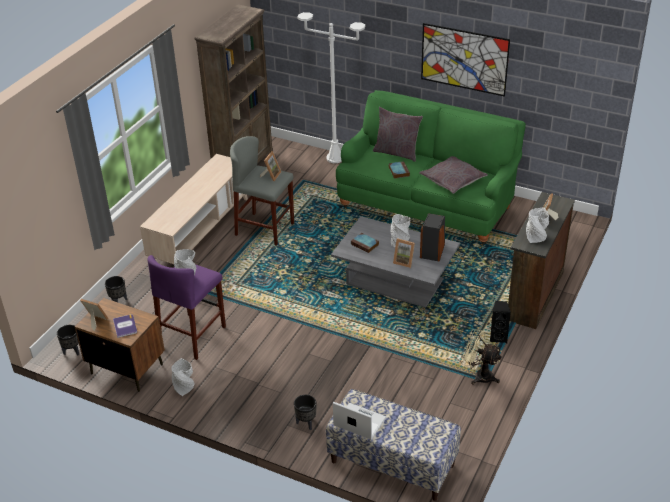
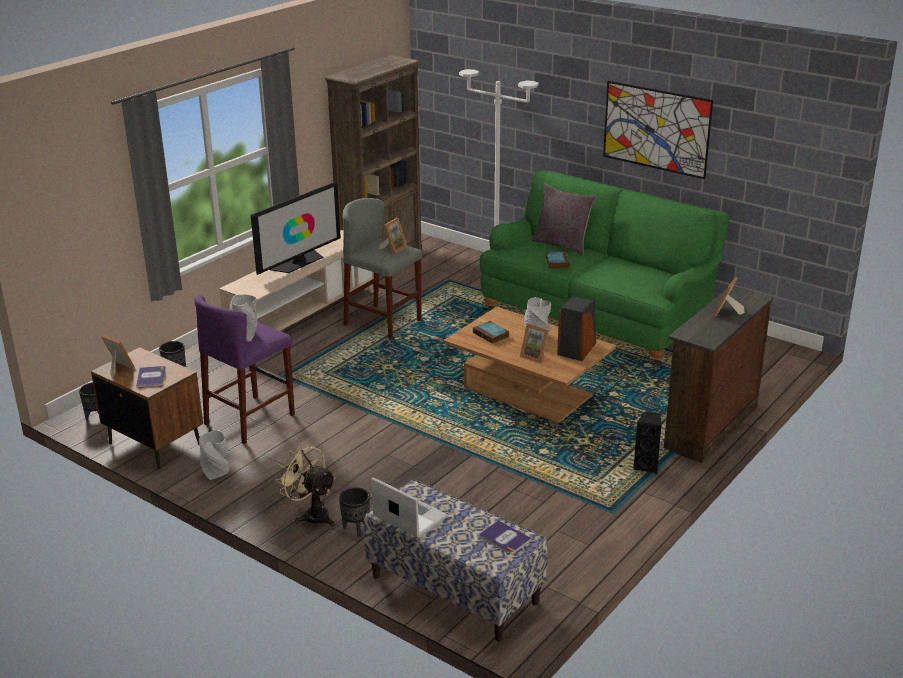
camera: 10 degrees right, 10 degrees down
(194, 192) = (299, 262): none -> television
(395, 282) = (528, 392): grey coffee table -> brown coffee table
(431, 430) = (504, 538): none -> book
(452, 180) = (624, 276): grey pillow -> none
(479, 376) = (607, 505): beige fan -> beige fan (311, 514)
(536, 238) = (706, 330): grey vase -> none

